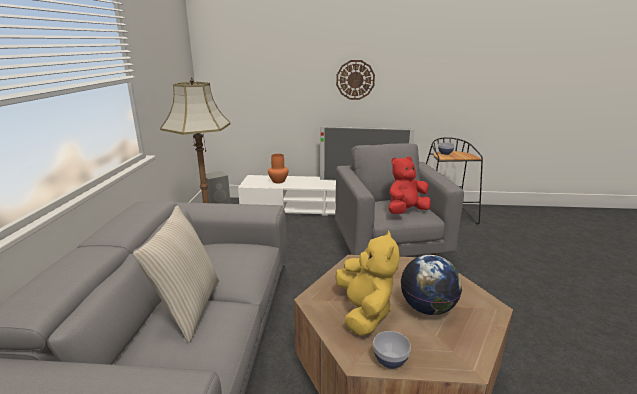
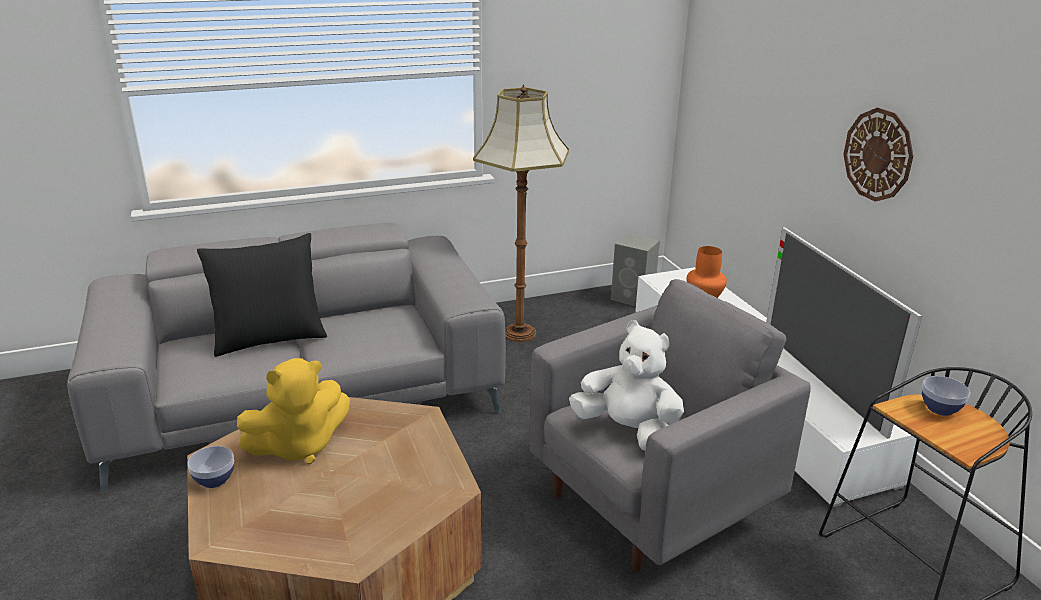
camera: 65 degrees right, 5 degrees up
(188, 308) = (269, 338): beige pillow -> black pillow
(406, 211) = (628, 431): red plush toy -> white plush toy
(428, 308) = (327, 496): globe -> none

